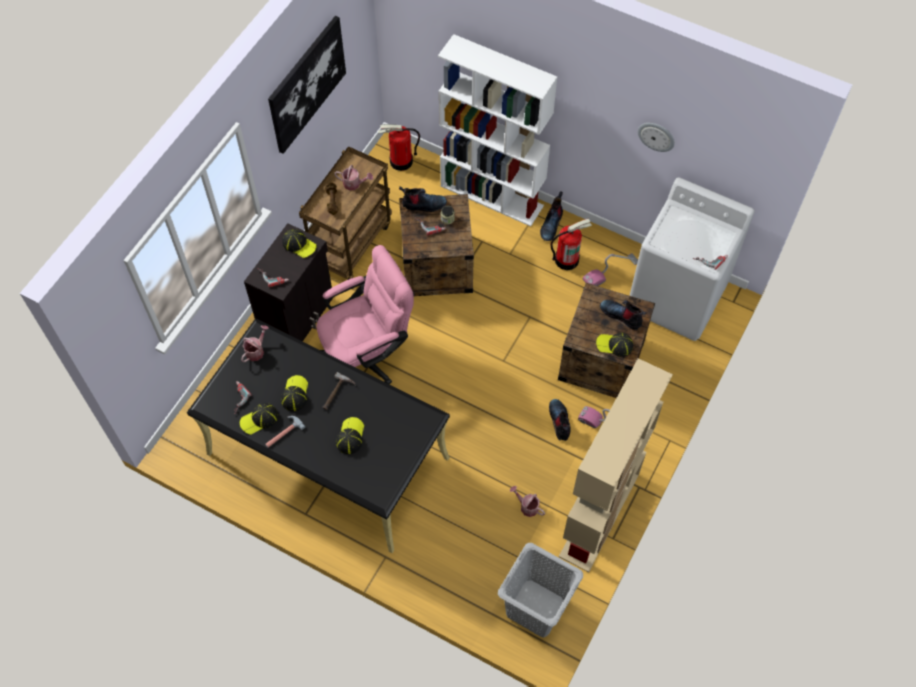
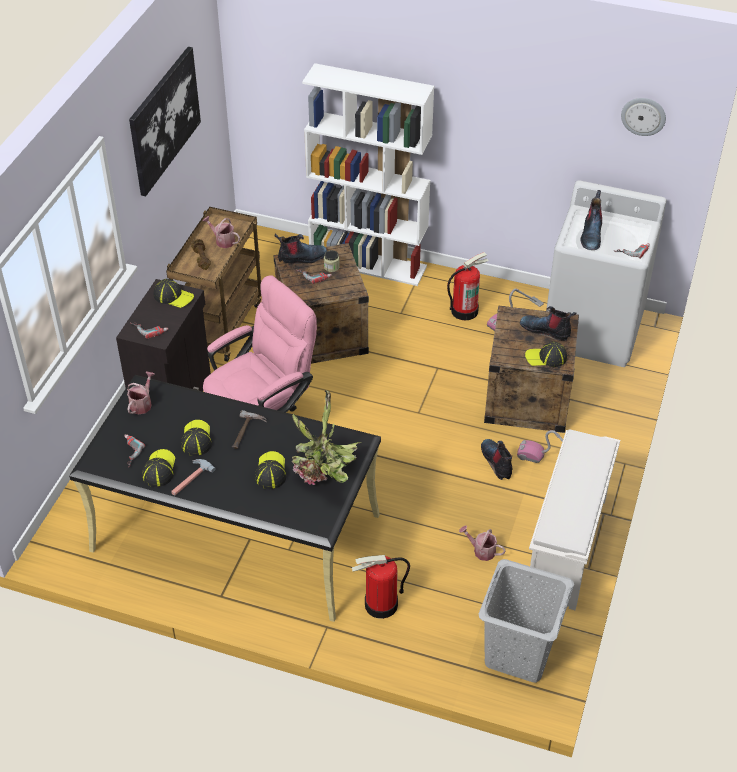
camera: 10 degrees left, 15 degrees down
(259, 419) = (159, 469): cap -> cap turned 135 degrees clockwise
(354, 184) = (223, 240): watering can -> watering can turned 150 degrees counterclockwise
(395, 445) = (325, 473): none -> potted plant
(401, 161) = (261, 245): fire extinguisher -> fire extinguisher (381, 605)
(551, 224) = (439, 281): boot -> boot (591, 235)
(600, 515) = (567, 548): beige bookcase -> white shoe rack
(656, 136) = (549, 135): wall clock -> wall clock (643, 116)

